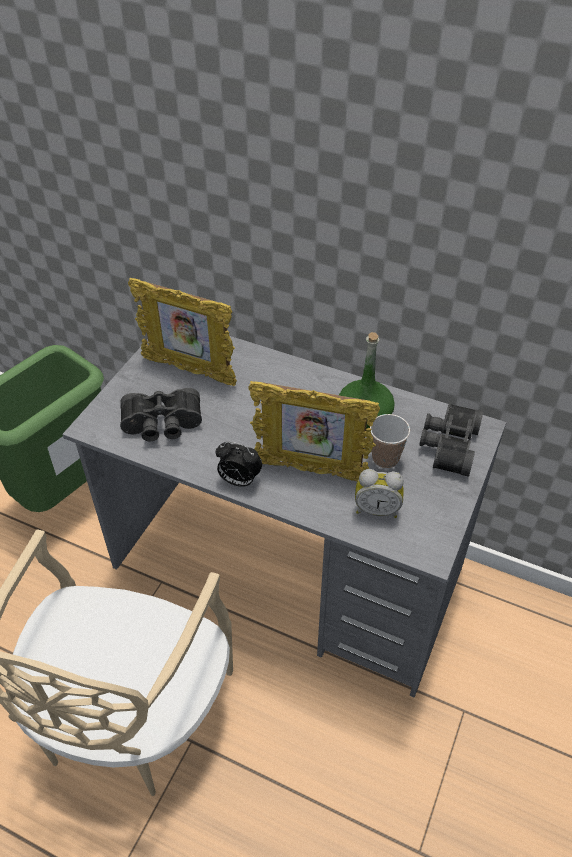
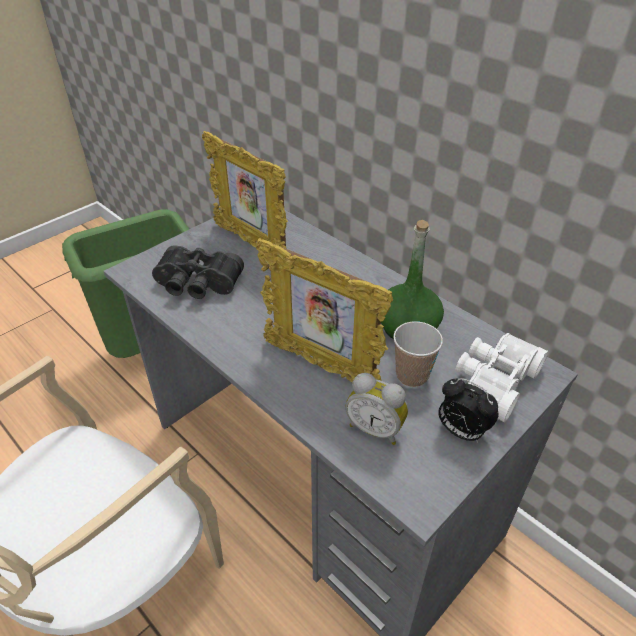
camera: 20 degrees right, 5 degrees down
(239, 481) = (240, 356): alarm clock -> alarm clock (460, 431)
(447, 445) = (493, 380): black binoculars -> white binoculars

